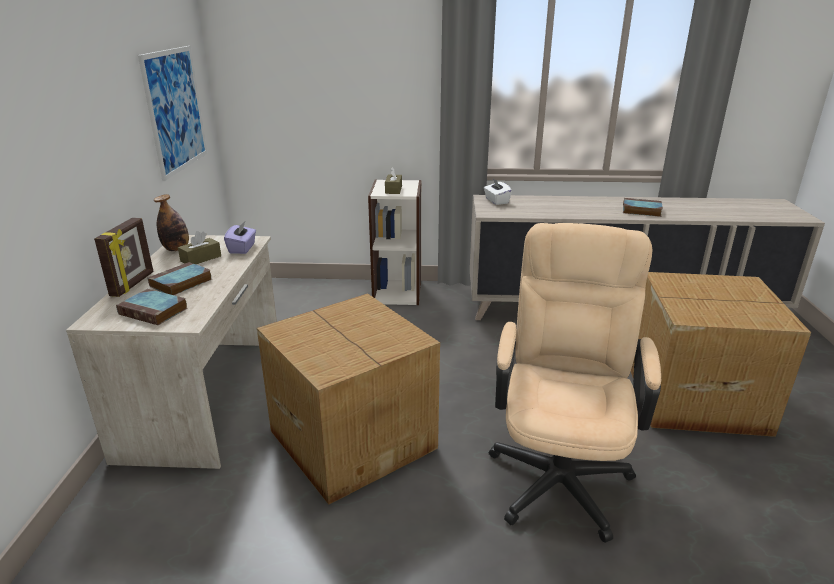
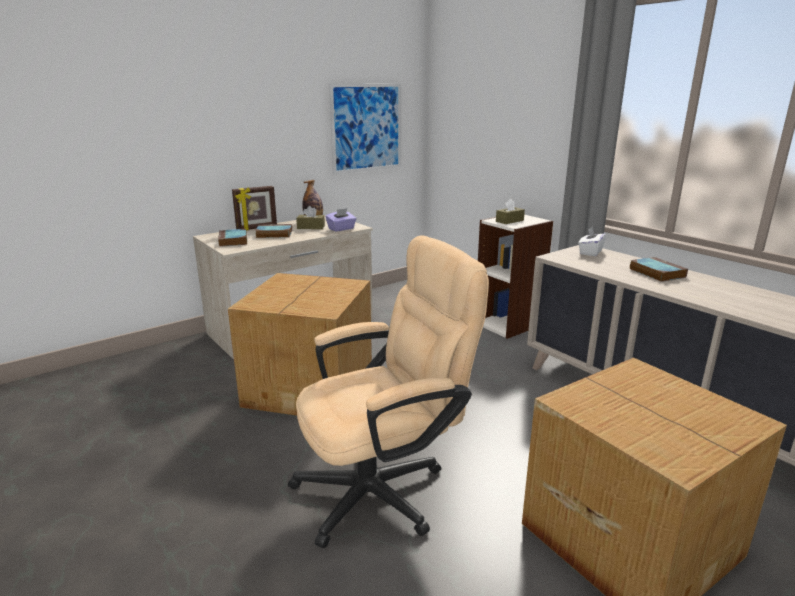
camera: 50 degrees right, 5 degrees down
(640, 210) = (738, 302): book -> book (655, 272)

